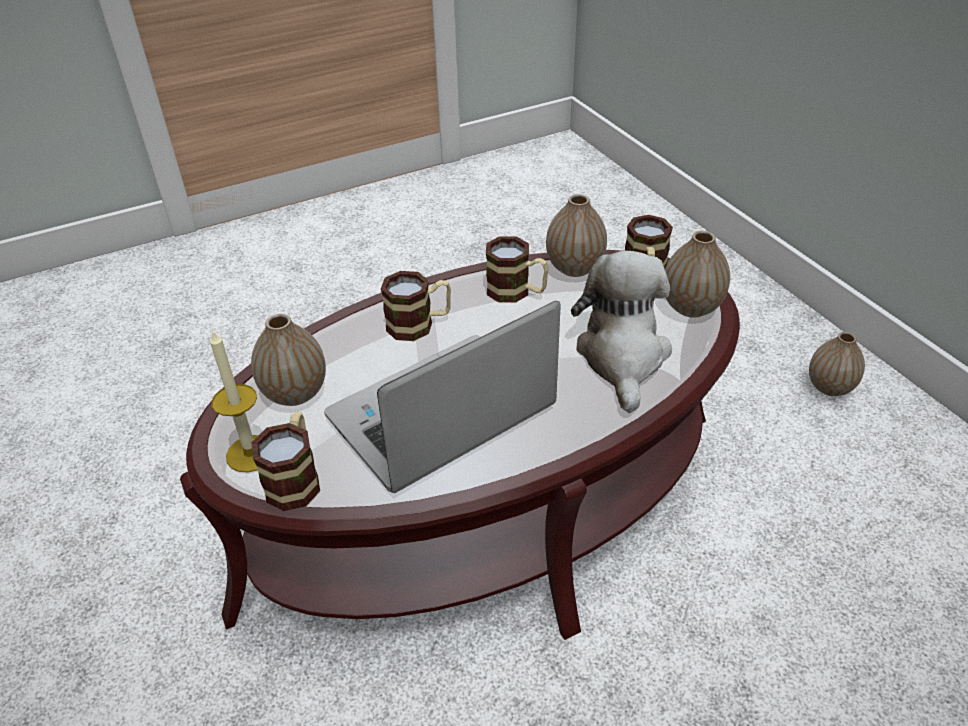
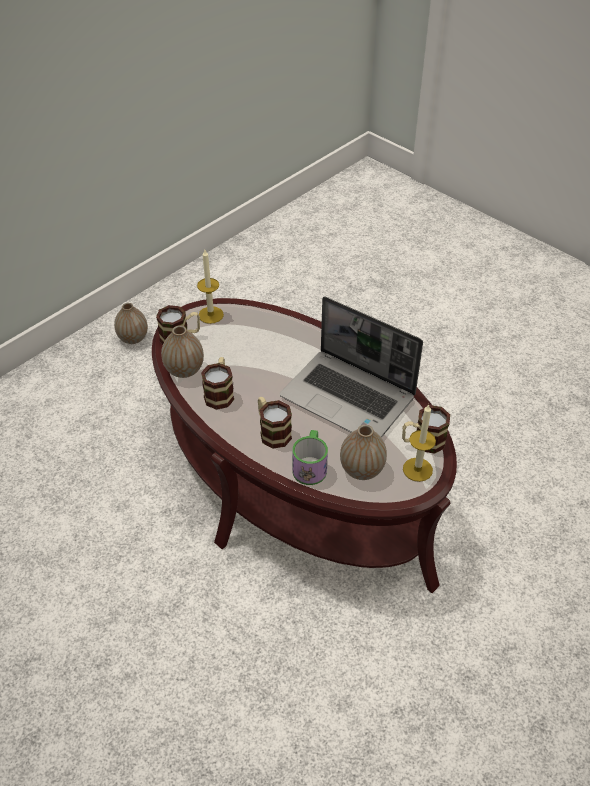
camera: 110 degrees left, 5 degrees up
(337, 345) = (310, 465): none -> mug
(622, 357) = (267, 336): plush toy -> none
(691, 307) = (211, 315): vase -> candle

